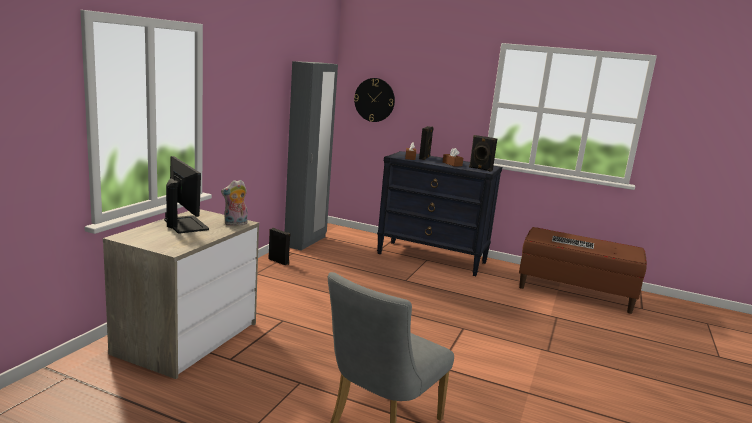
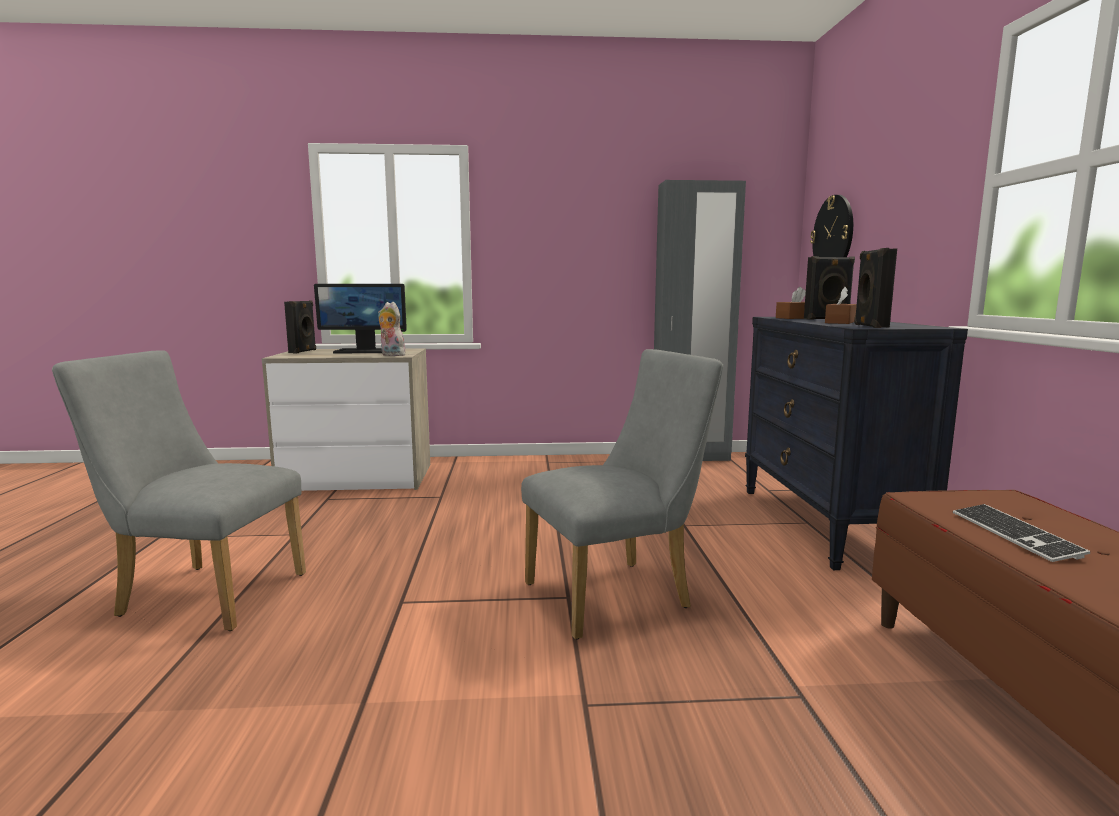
camera: 65 degrees right, 5 degrees down
(184, 224) = (363, 351): monitor -> monitor turned 60 degrees clockwise
(279, 261) = (601, 462): black speaker -> black speaker (303, 351)
(468, 318) = (618, 594): none -> grey chair

